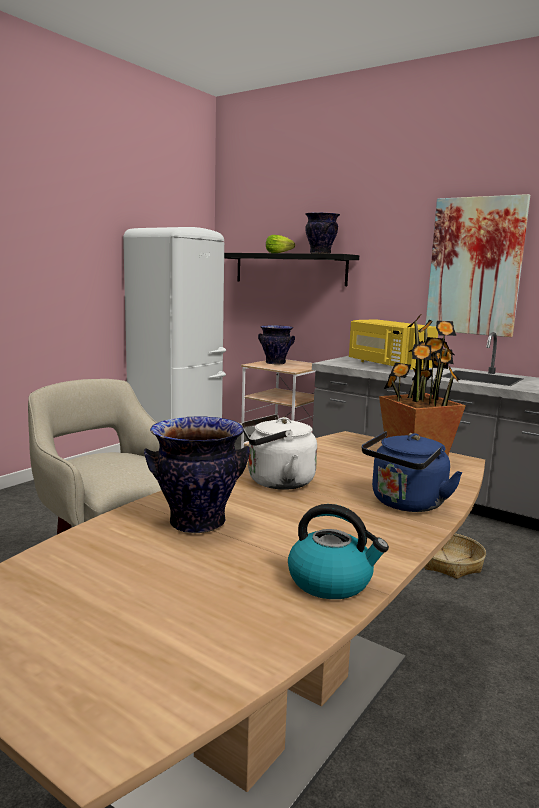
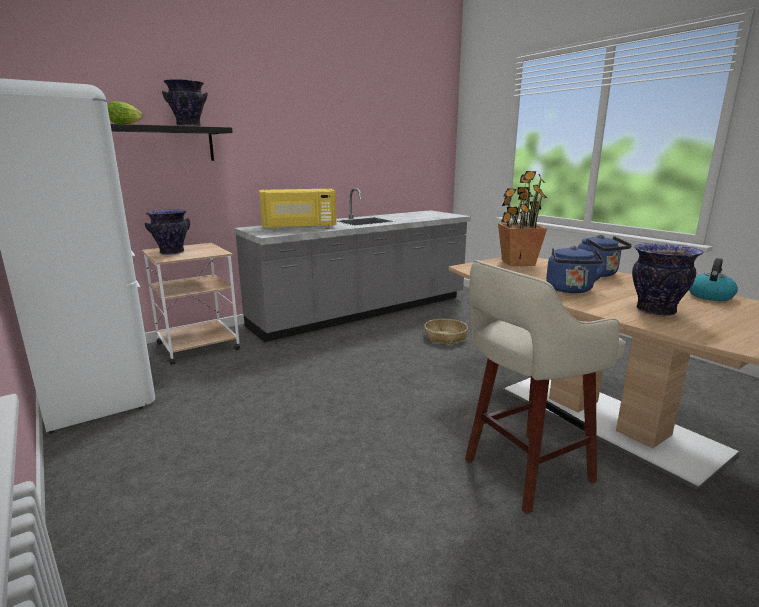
camera: 70 degrees left, 5 degrees up
(276, 482) = (570, 290): white kettle -> blue kettle
(475, 266) = (322, 139): picture -> none

